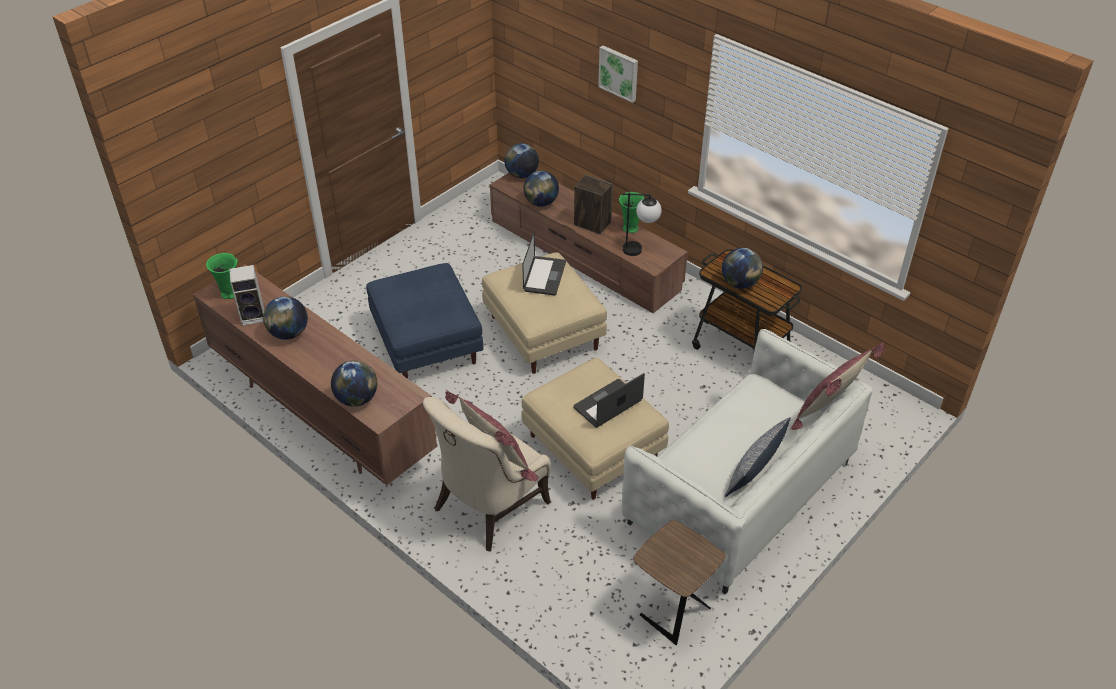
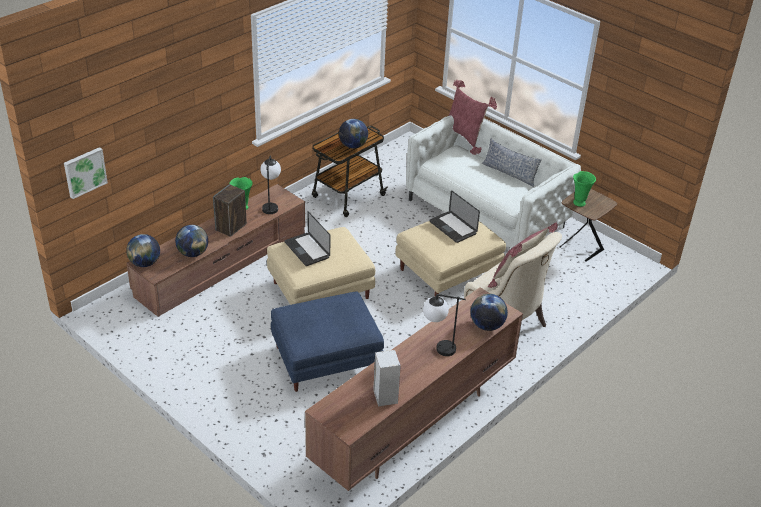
camera: 90 degrees left, 5 degrees down
(230, 294) = (351, 416): green vase -> green vase (579, 202)
(289, 333) = (409, 371): globe -> none
(322, 356) = (437, 348): none -> table lamp
(544, 276) = (307, 250): laptop -> laptop turned 135 degrees counterclockwise
(619, 73) = (183, 108): picture -> picture (84, 172)

